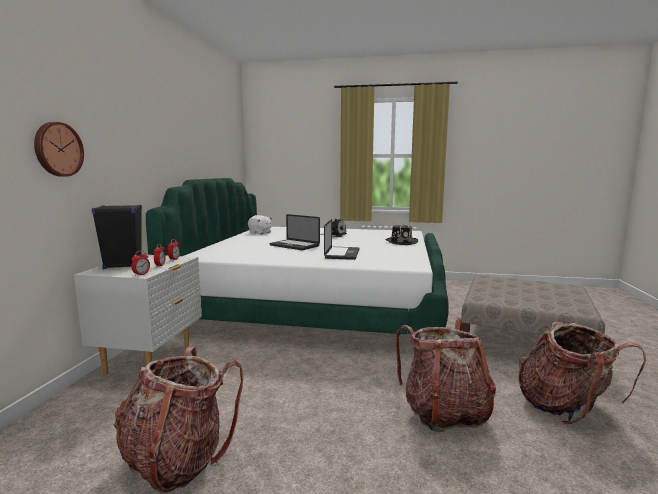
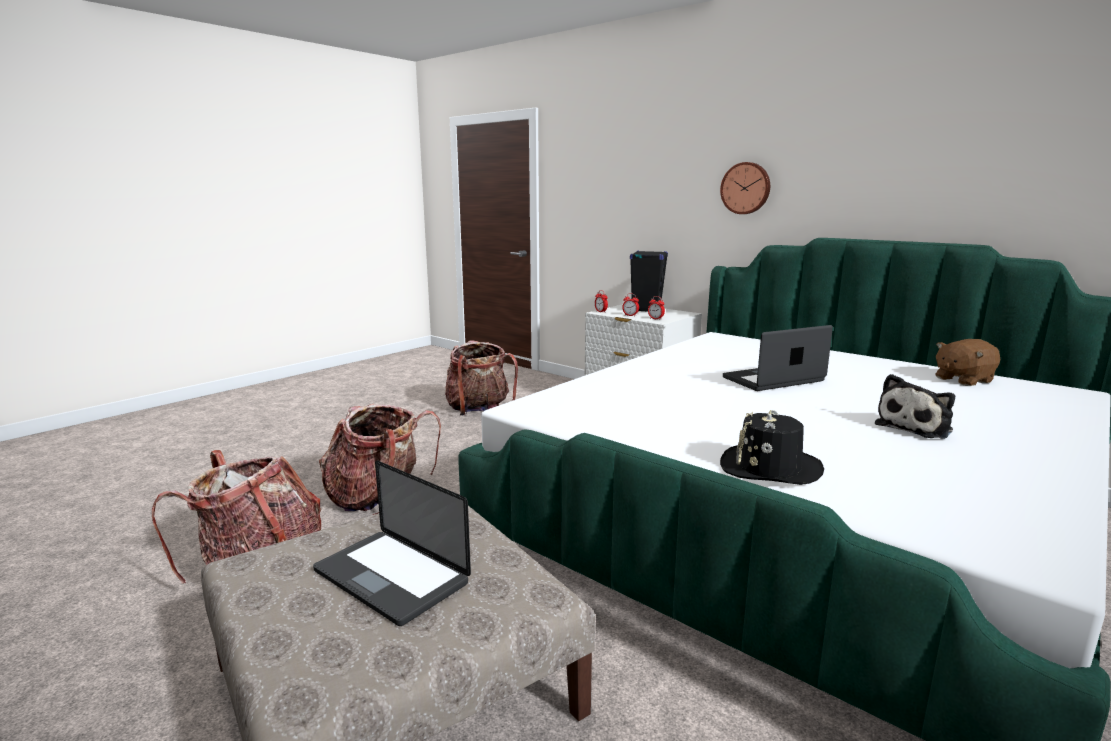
camera: 120 degrees right, 5 degrees up
(57, 149) = (636, 198): wall clock -> wall clock (746, 188)
(260, 232) = (962, 380): white plush toy -> brown plush toy
(342, 254) = (668, 392): laptop -> laptop (391, 577)

